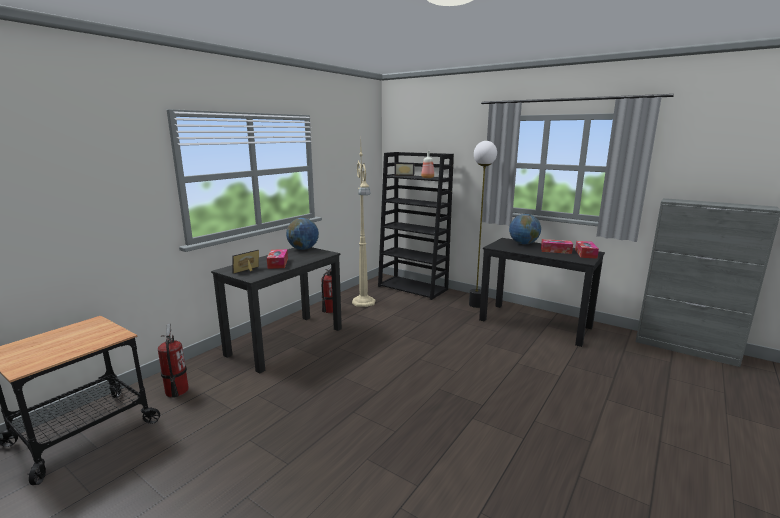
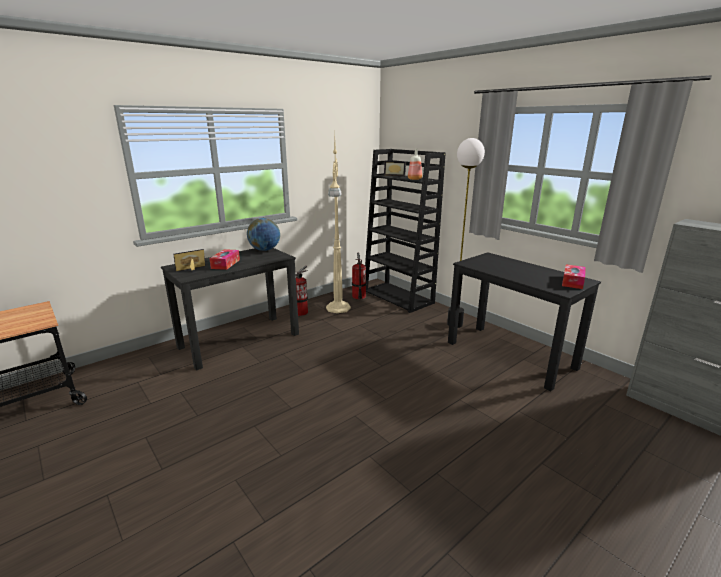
camera: 15 degrees right, 5 degrees up
(176, 391) = (117, 377): fire extinguisher -> fire extinguisher (358, 297)
(523, 244) = (506, 262): globe -> none
(556, 250) = (538, 274): tissue box -> none

